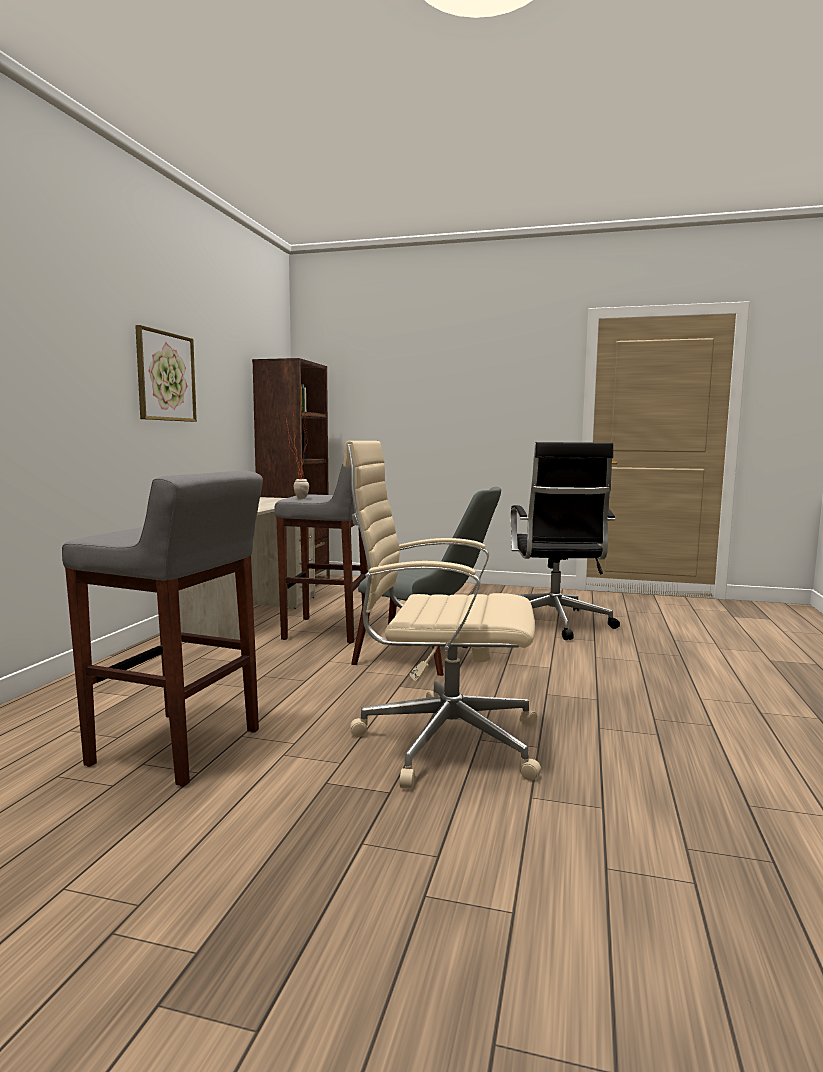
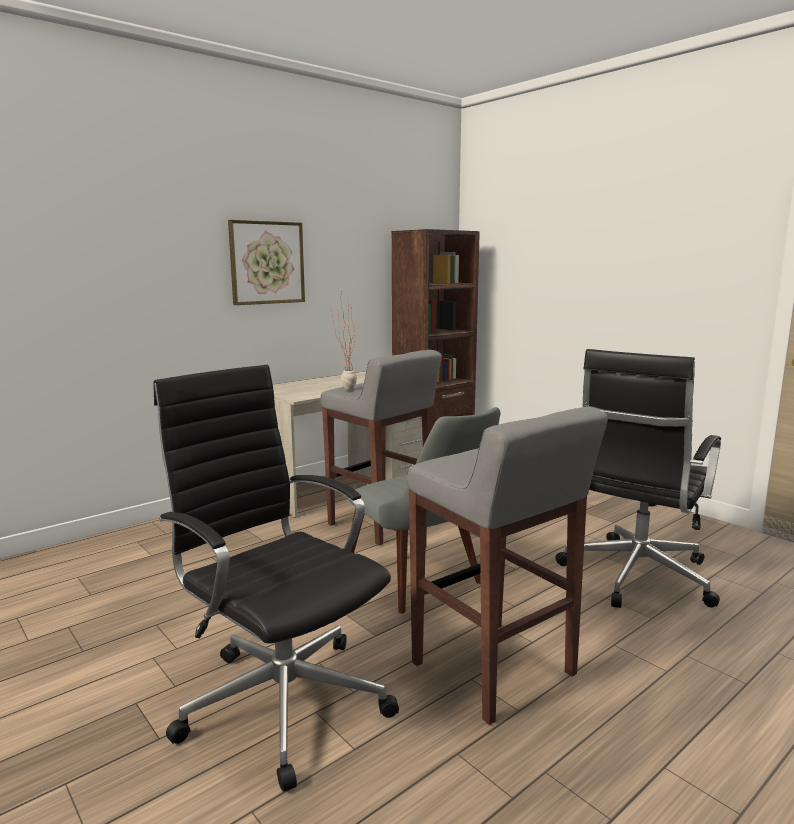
camera: 35 degrees right, 5 degrees up
(178, 748) = (105, 620): grey stool -> grey stool (494, 670)
(442, 741) = (281, 699): beige office chair -> black office chair

